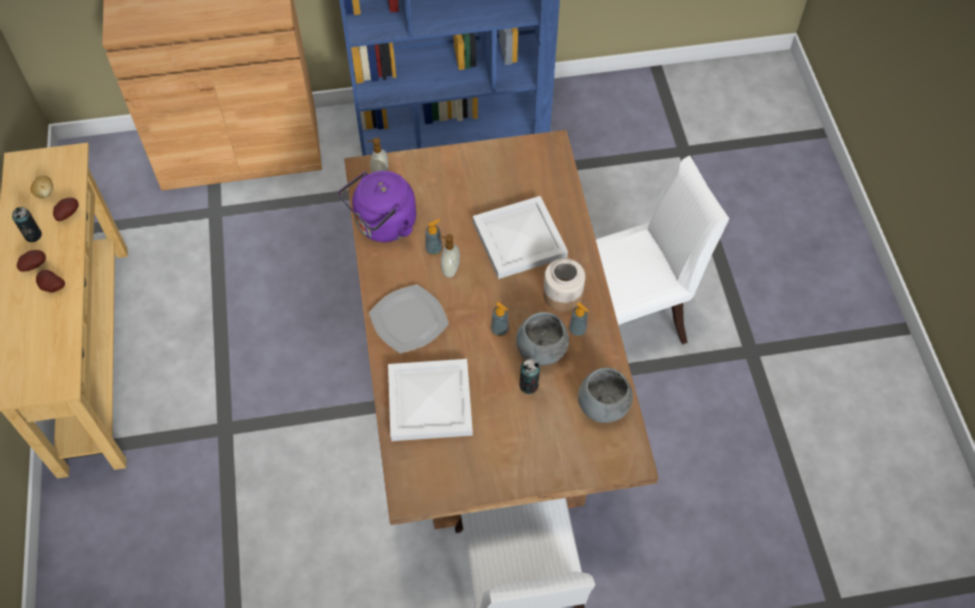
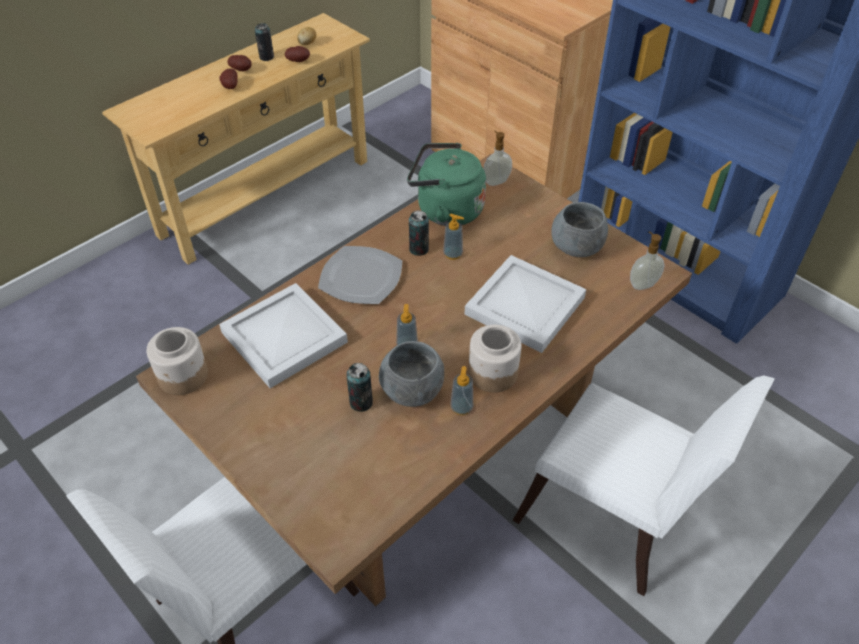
camera: 55 degrees right, 10 degrees down
(383, 225) = (445, 210): purple kettle -> green kettle
(410, 267) = (419, 249): none -> can
(416, 487) = (183, 376): none -> jar
(449, 269) = (441, 275): soap dispenser -> soap dispenser (642, 284)
(604, 406) = (387, 481): grey bowl -> grey bowl (576, 248)

